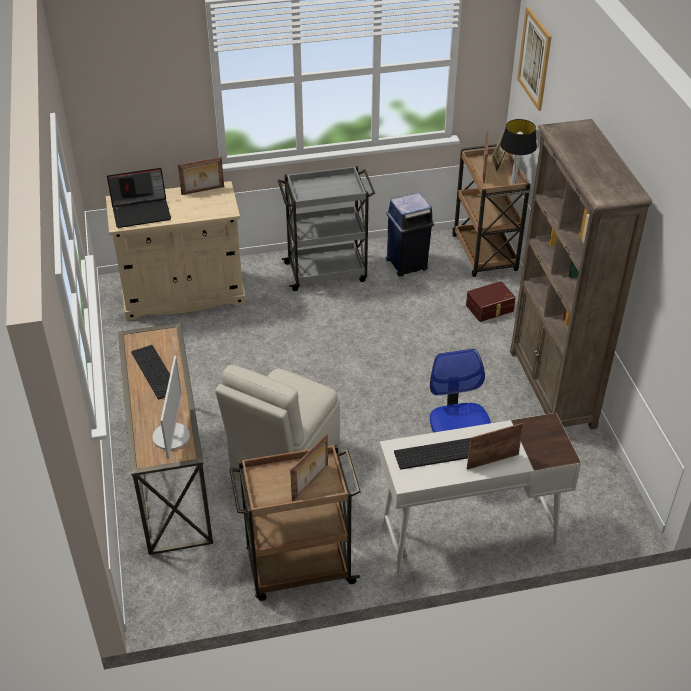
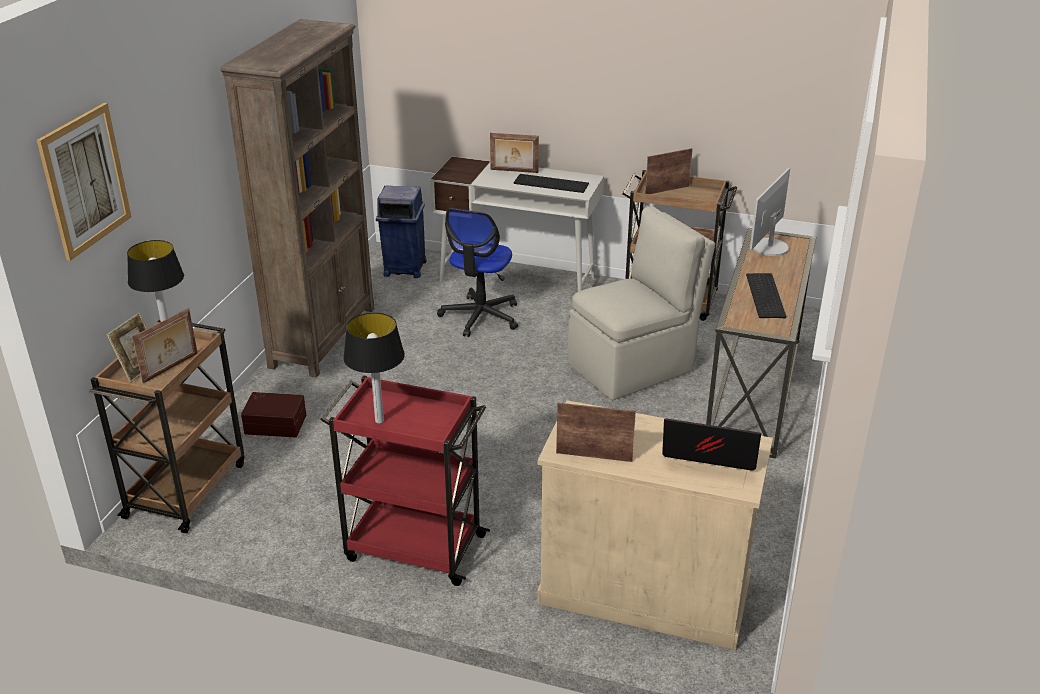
camera: 150 degrees left, 10 degrees down
(327, 271) = (412, 547): grey cart -> red cart
(336, 183) = (380, 421): none -> table lamp
(407, 264) = (296, 515): blue trash can -> blue trash can (404, 268)

